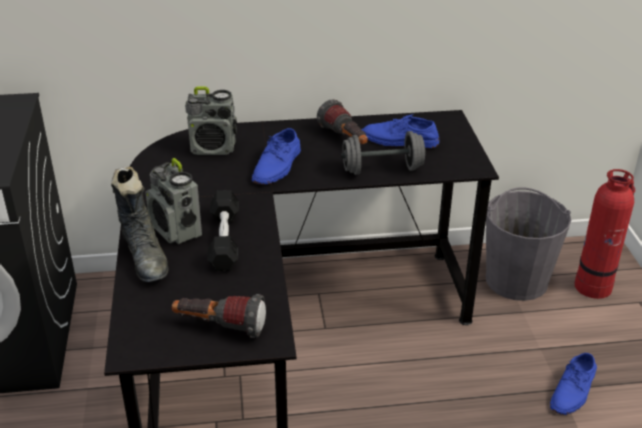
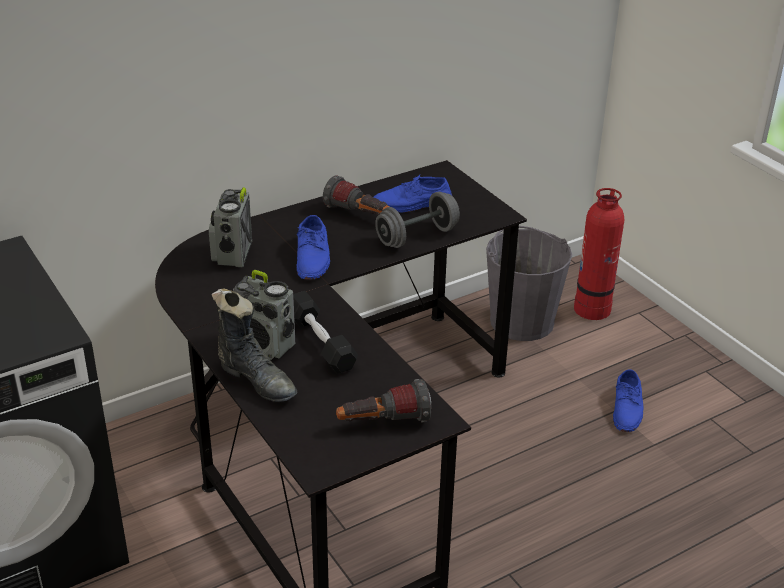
camera: 25 degrees left, 0 degrees up
(213, 148) = (232, 254): radio -> radio turned 120 degrees clockwise

